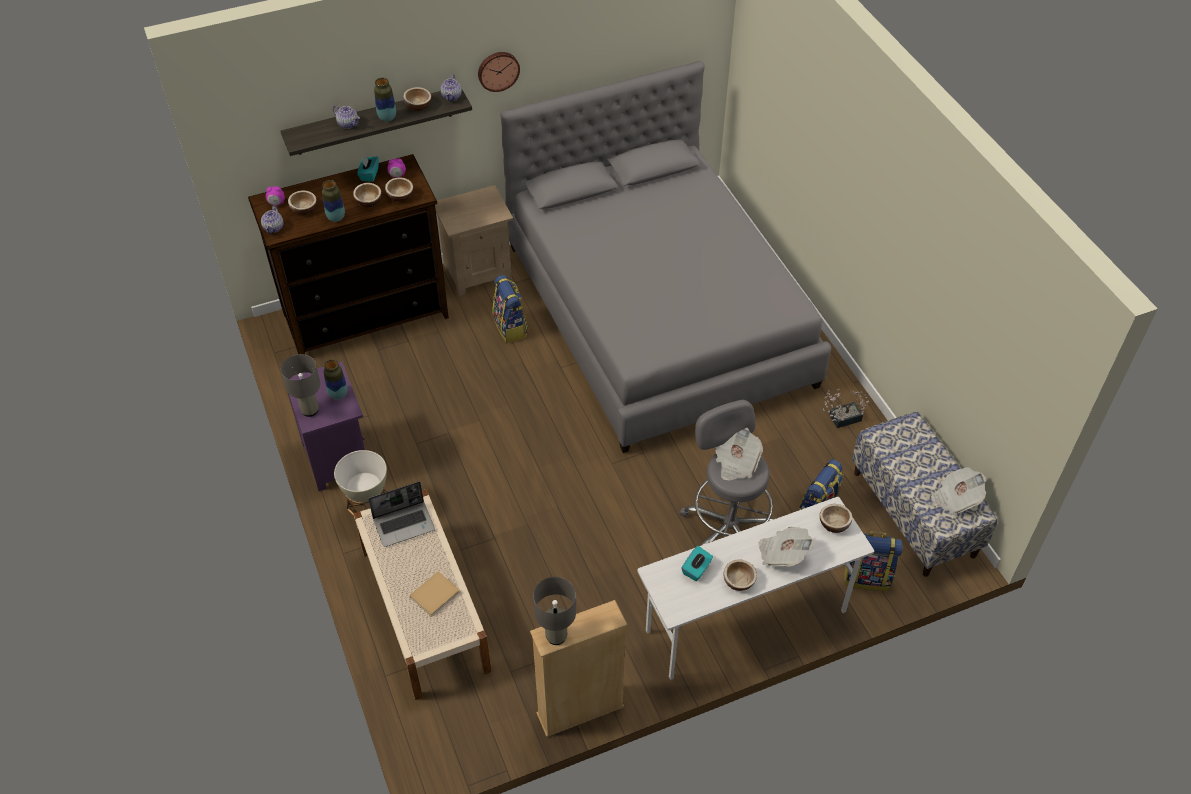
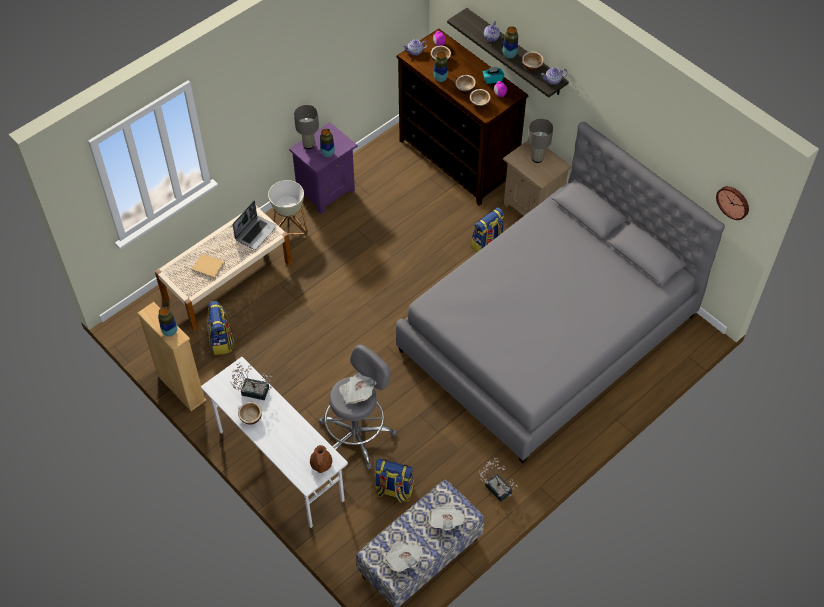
camera: 70 degrees right, 5 degrees up
(404, 524) = (255, 232): laptop -> laptop turned 105 degrees counterclockwise
(498, 70) = (593, 94): wall clock -> wall clock (733, 202)
(557, 636) = (153, 316): grey table lamp -> grey table lamp (537, 158)
(594, 621) = (170, 332): none -> vase
(696, 569) = (252, 390): turquoise tissue box -> potted plant
(782, 554) = (282, 438): newspaper -> newspaper (446, 520)
(834, 524) = (321, 465): bowl -> brown teapot
(867, 576) = (348, 537): backpack -> backpack (221, 341)

